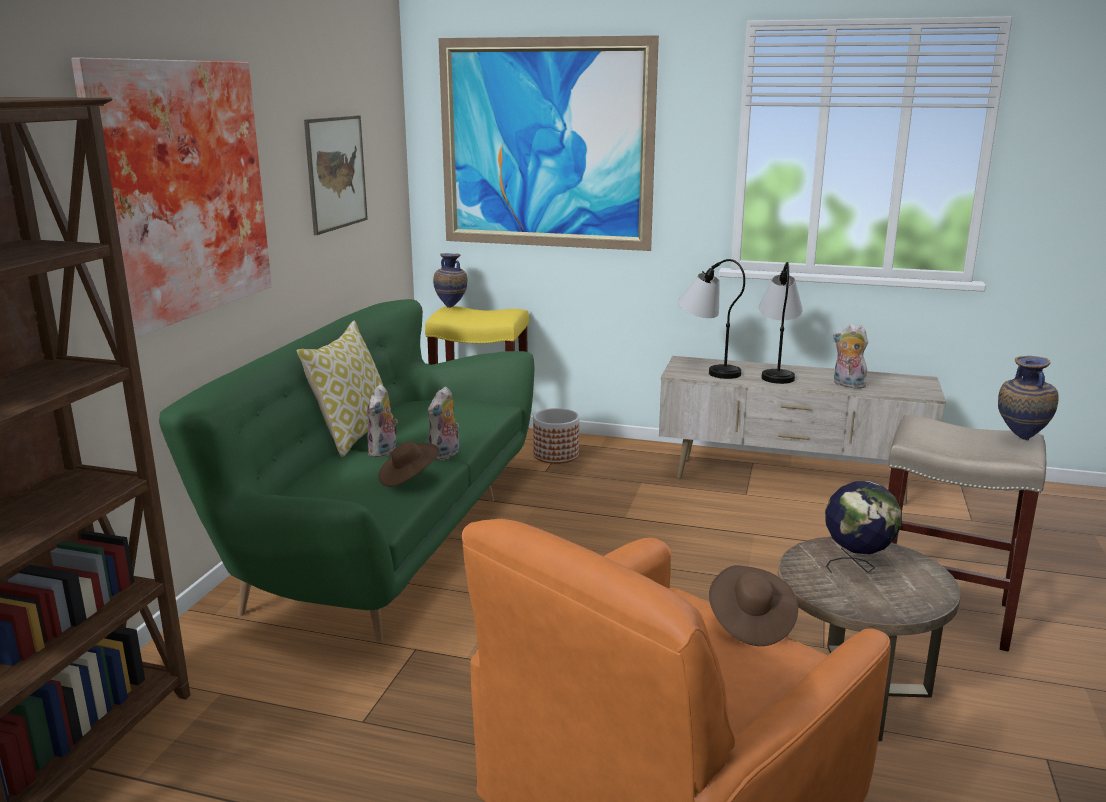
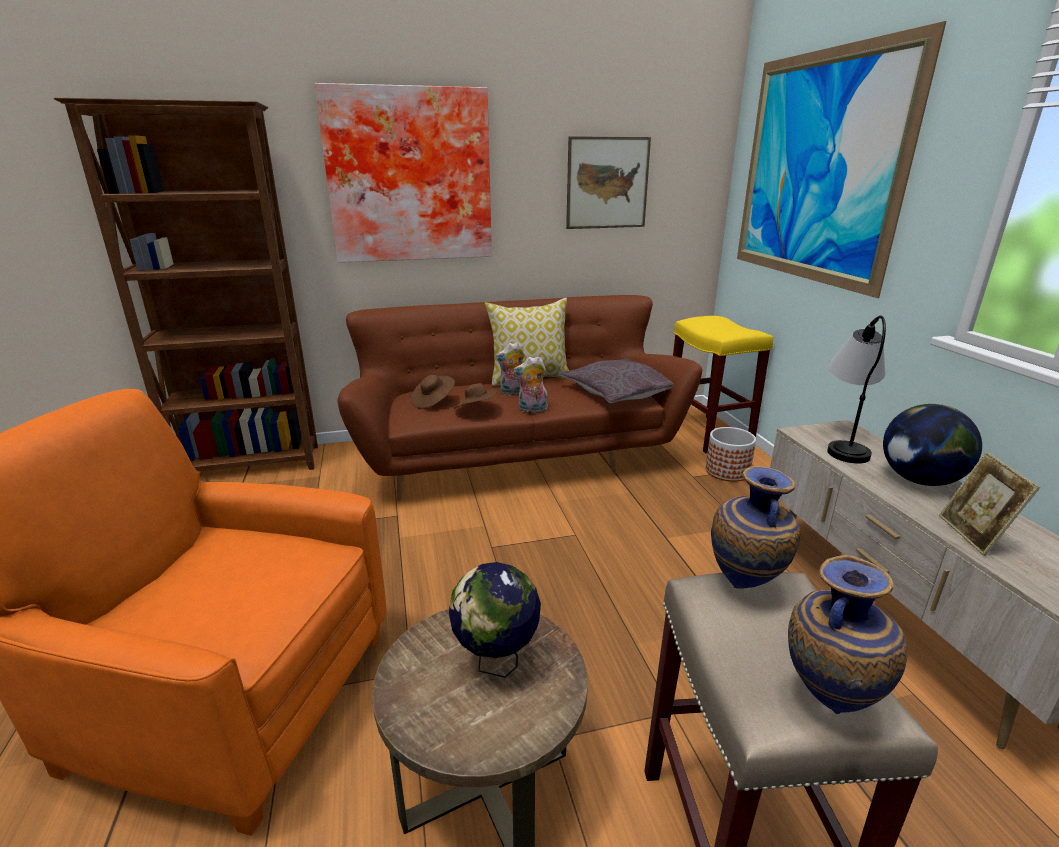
camera: 60 degrees right, 5 degrees up
(383, 539) = (516, 456): green sofa -> brown sofa
(451, 307) = (715, 316): vase -> vase (745, 586)
(465, 409) = (618, 392): none -> grey pillow
(750, 623) = (293, 599): brown hat -> brown hat (433, 402)
(777, 371) = (919, 480): table lamp -> globe
(847, 385) = (973, 535): plush toy -> picture frame

